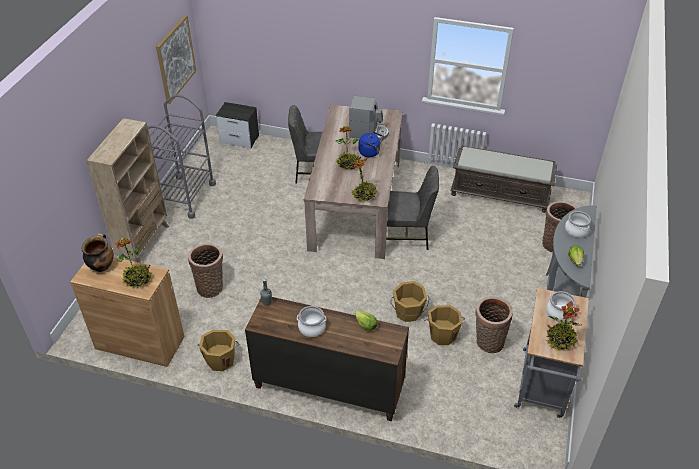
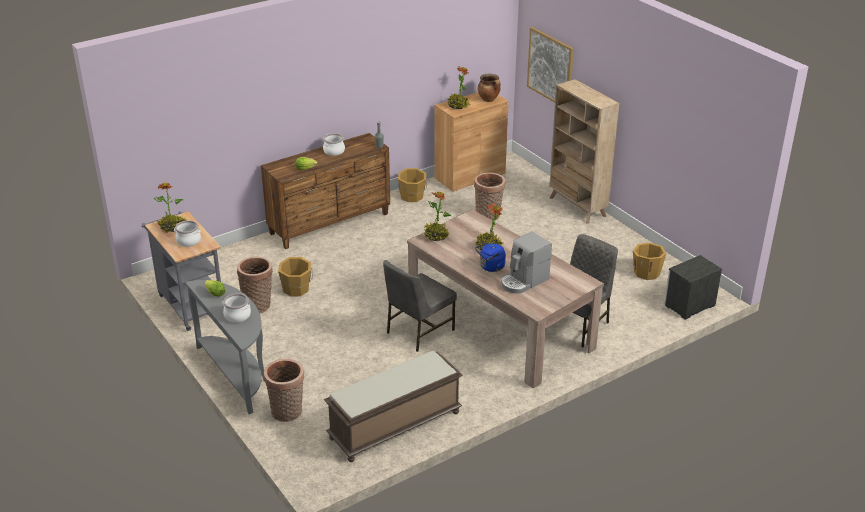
camera: 130 degrees right, 10 degrees down
(175, 59) = (714, 159): picture -> picture (550, 67)
(185, 196) = (621, 243): grey cart -> none
(408, 312) = (339, 285): orange bucket -> orange bucket (646, 272)

